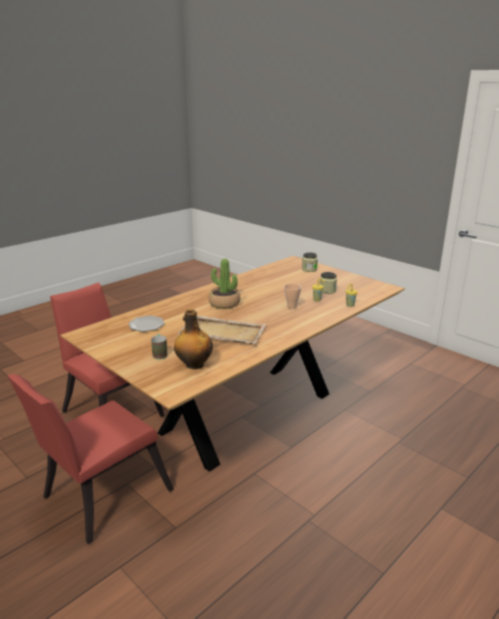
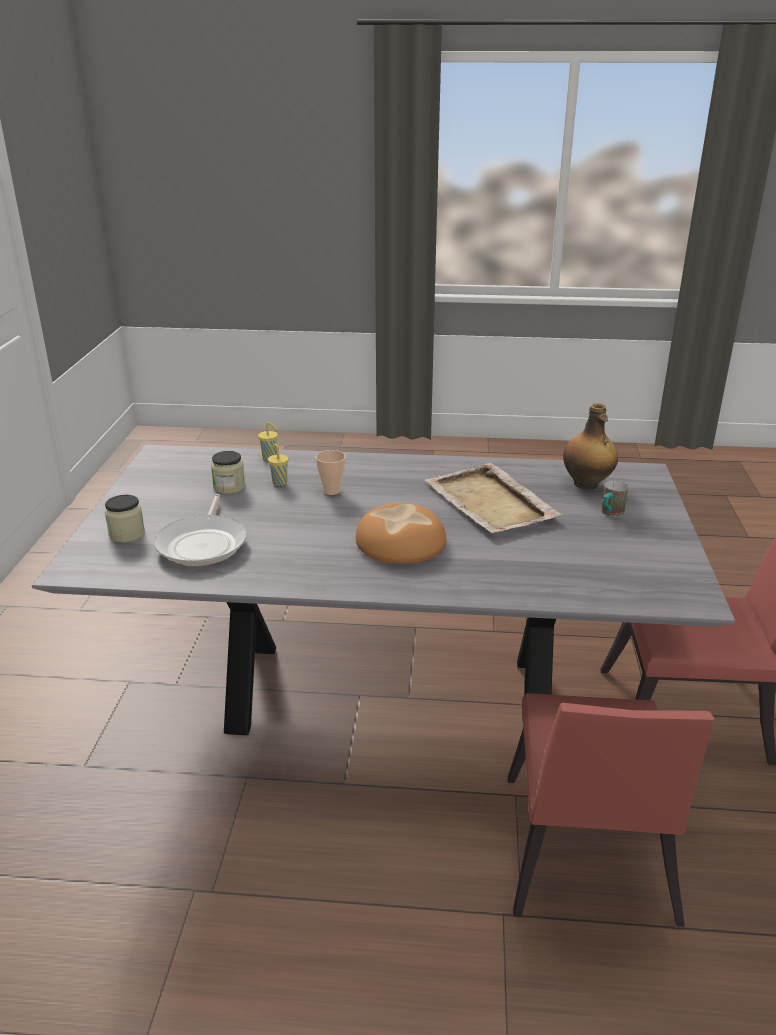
camera: 130 degrees left, 5 degrees up
(147, 325) = (573, 565): plate -> none
(224, 304) = (401, 542): potted plant -> bread
(249, 412) = (388, 695): brown dining table -> grey dining table
(282, 277) = (204, 544): none -> frying pan

